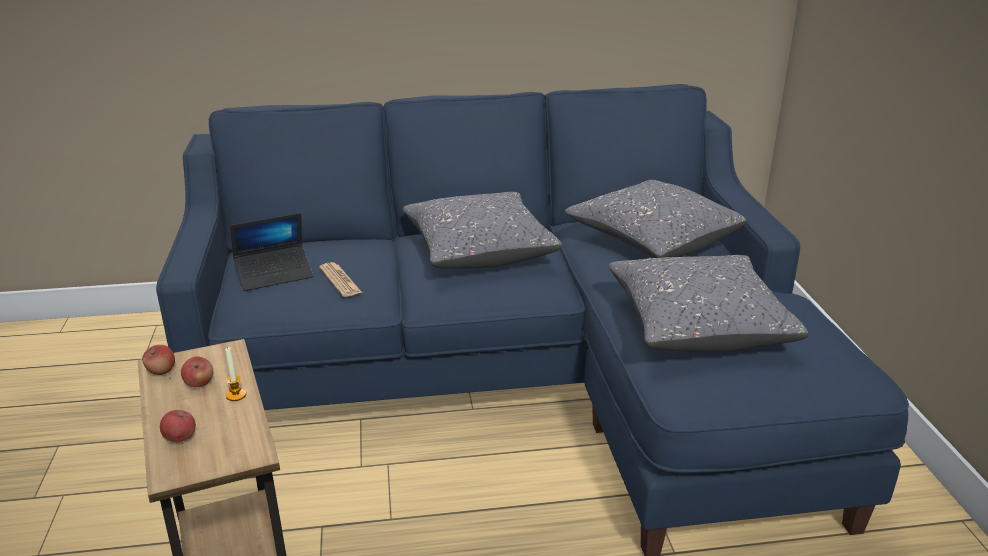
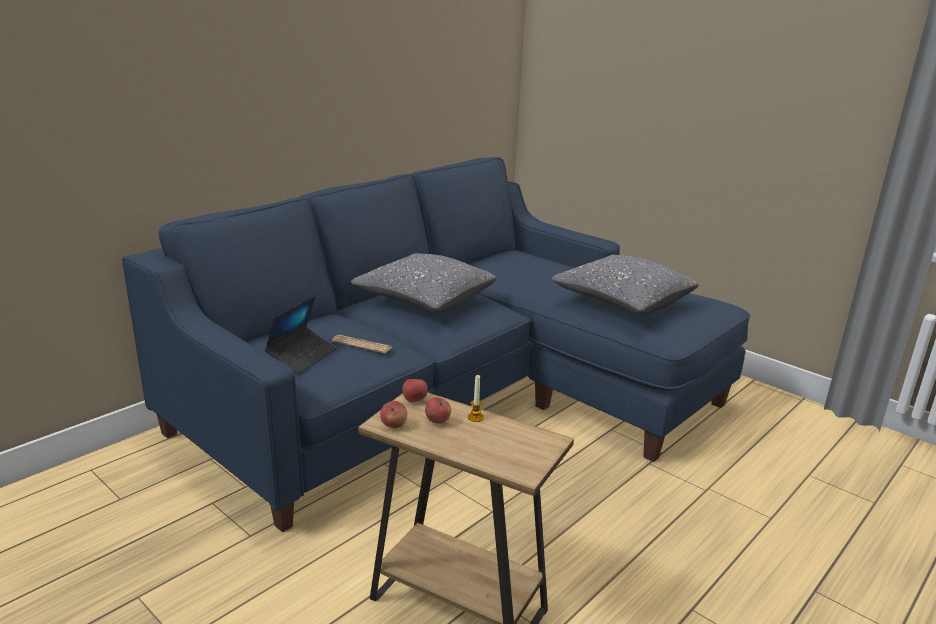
camera: 40 degrees left, 5 degrees down
(180, 438) = (491, 453): apple -> apple (414, 400)
(653, 240) = (524, 266): grey pillow -> none

